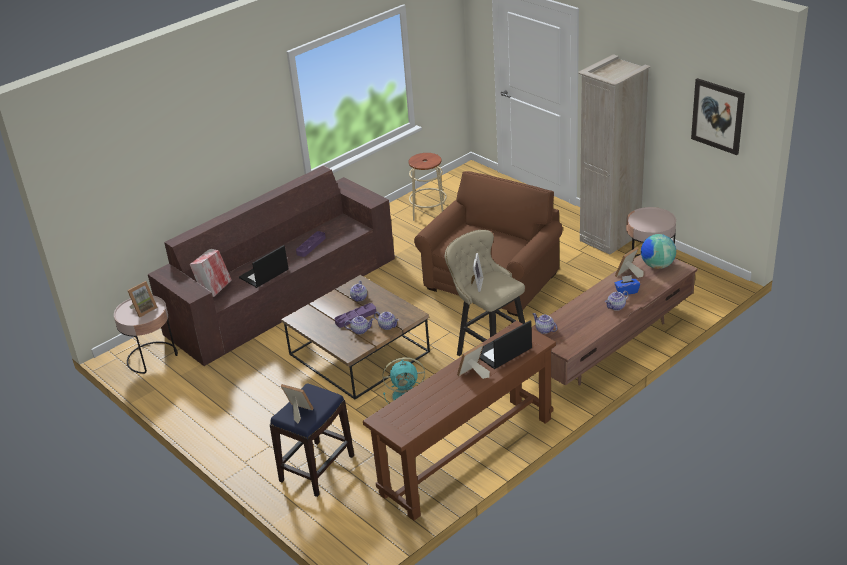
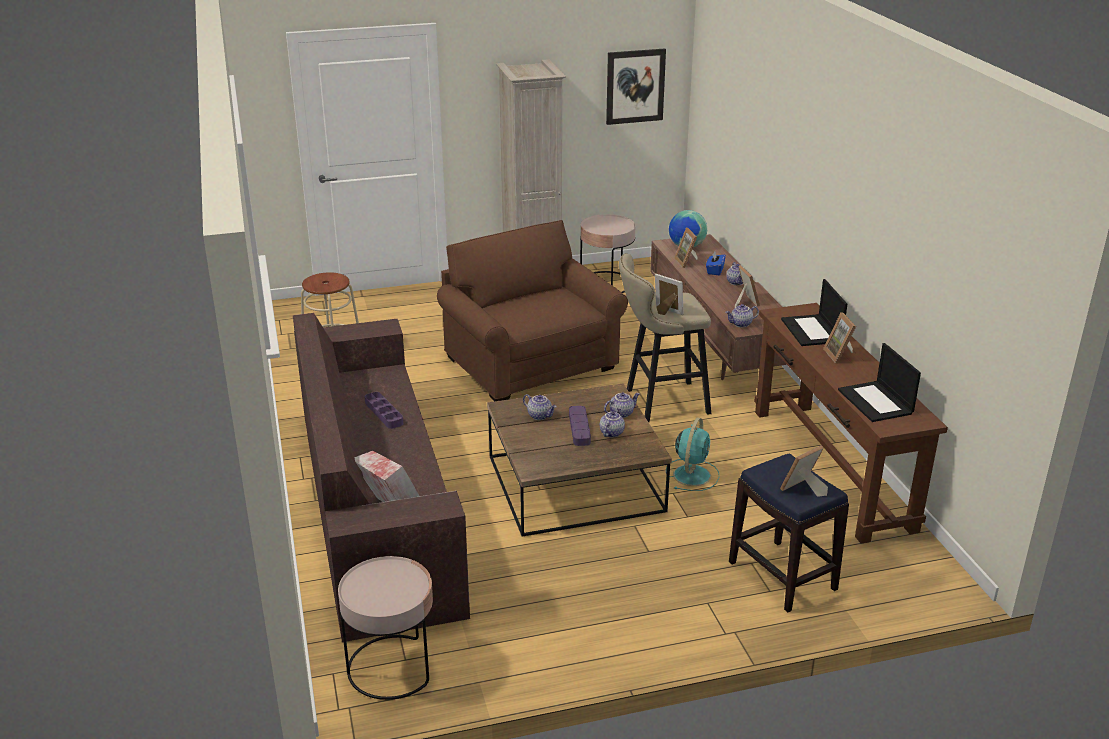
camera: 65 degrees left, 5 degrees down
(143, 309) = (387, 582): picture frame -> picture frame (744, 302)
(264, 274) = (407, 464): laptop -> laptop (876, 402)

